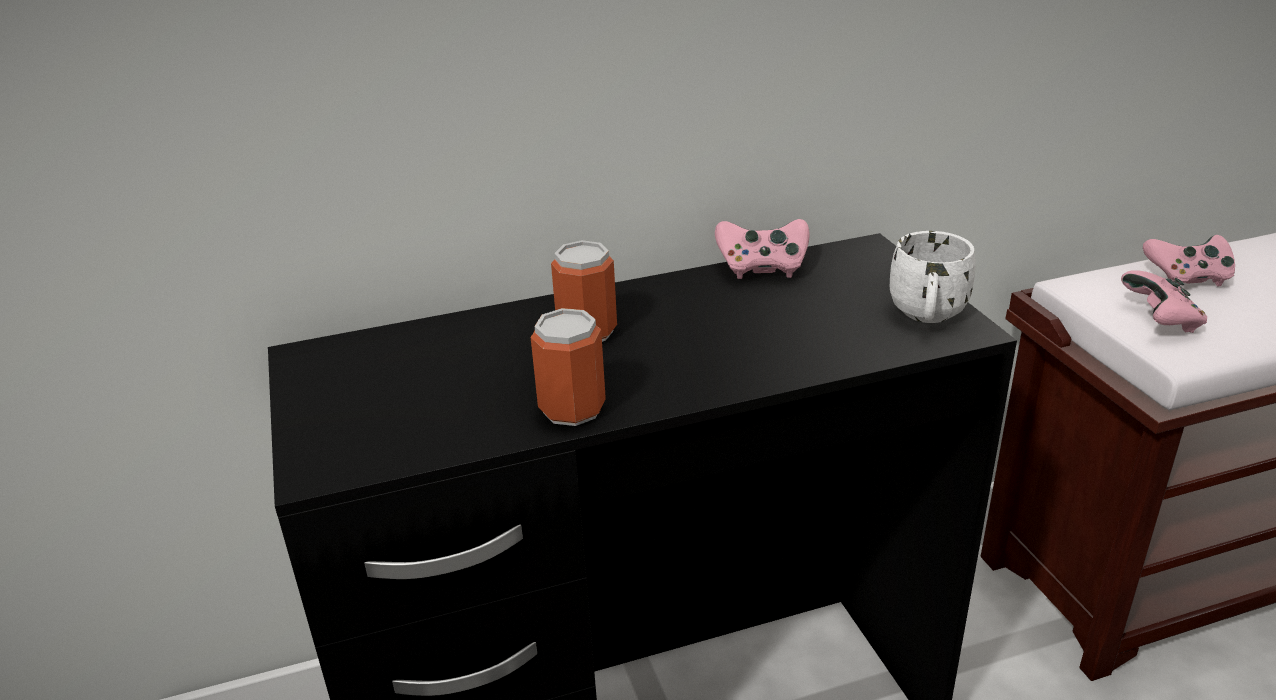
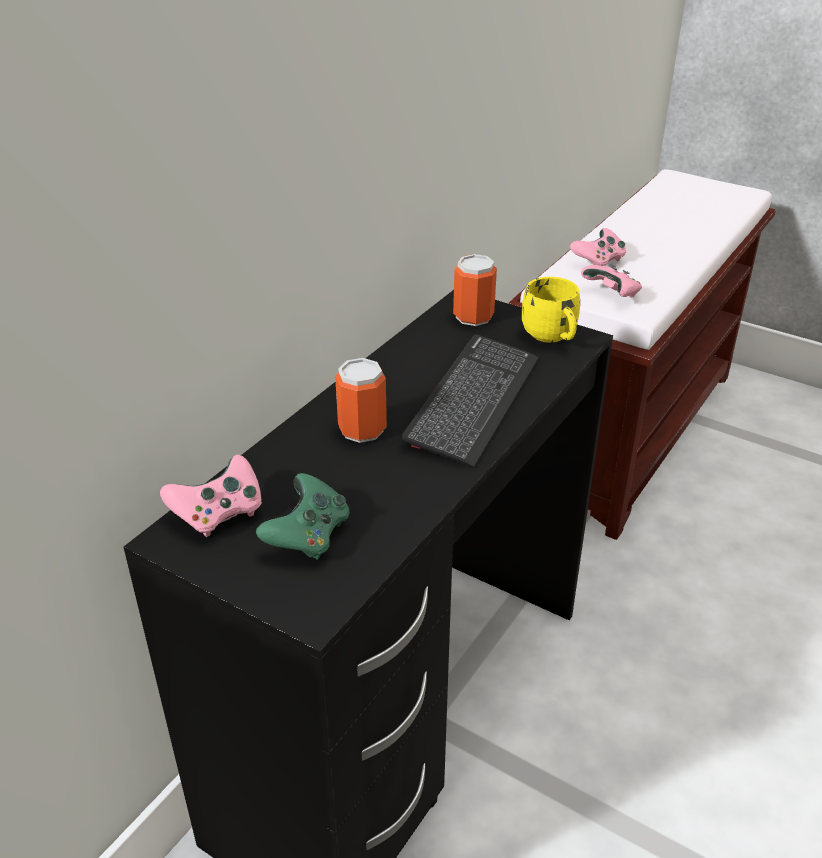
camera: 40 degrees left, 5 degrees up
(406, 404) = (308, 536): none -> green game controller
(572, 409) = (427, 487): can -> can (473, 317)
(739, 348) = (474, 401): none -> keyboard
(762, 268) = (416, 339): pink game controller -> pink game controller (218, 514)
(927, 317) = (552, 338): white mug -> yellow mug

